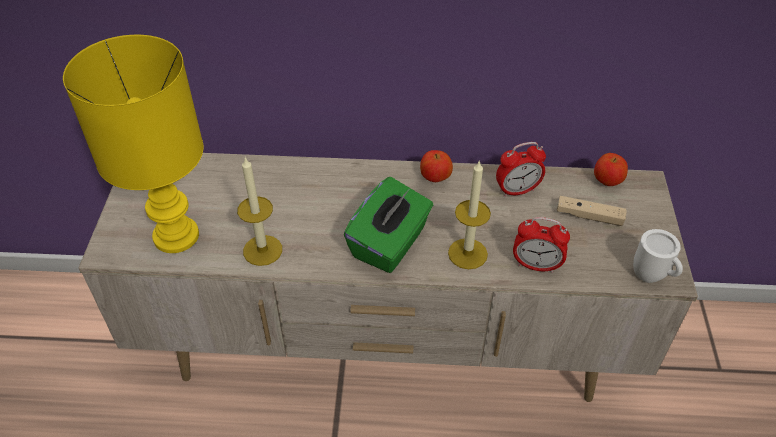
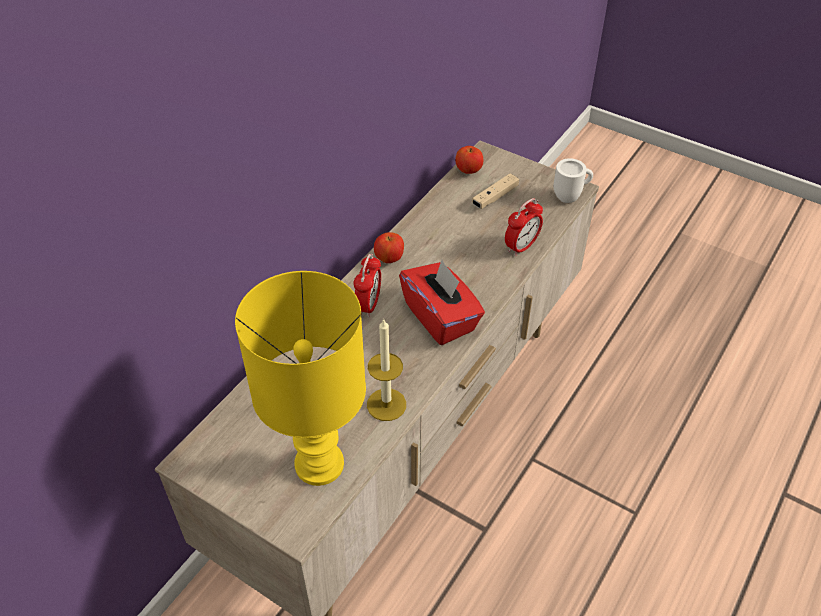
camera: 60 degrees left, 0 degrees up
(390, 244) = (441, 318): green tissue box -> red tissue box
(467, 253) = (484, 277): candle -> none
(517, 190) = (440, 220): alarm clock -> alarm clock (368, 305)

